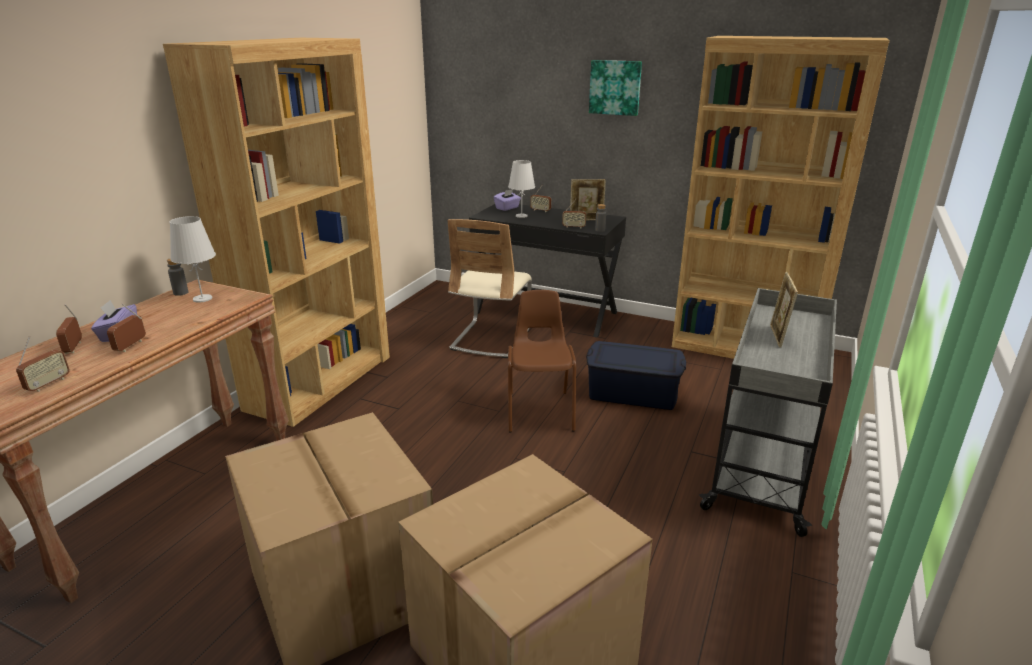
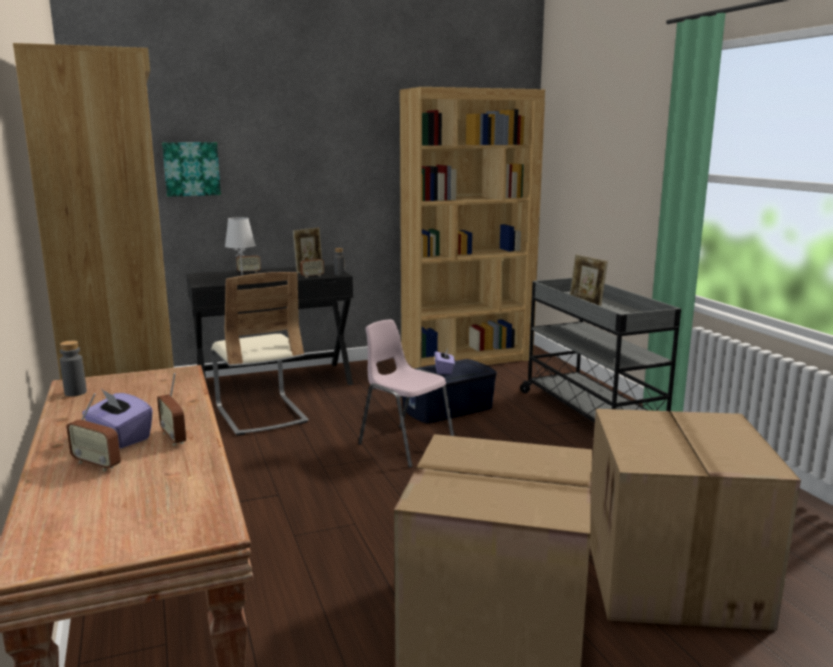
camera: 45 degrees left, 10 degrees down
(48, 384) = (181, 492): radio -> none
(202, 299) = (126, 388): white table lamp -> none
(507, 208) = (211, 275): purple tissue box -> purple tissue box (444, 370)
(540, 411) = (405, 445): brown chair -> pink chair
(615, 87) = (309, 139): picture -> picture (191, 169)

